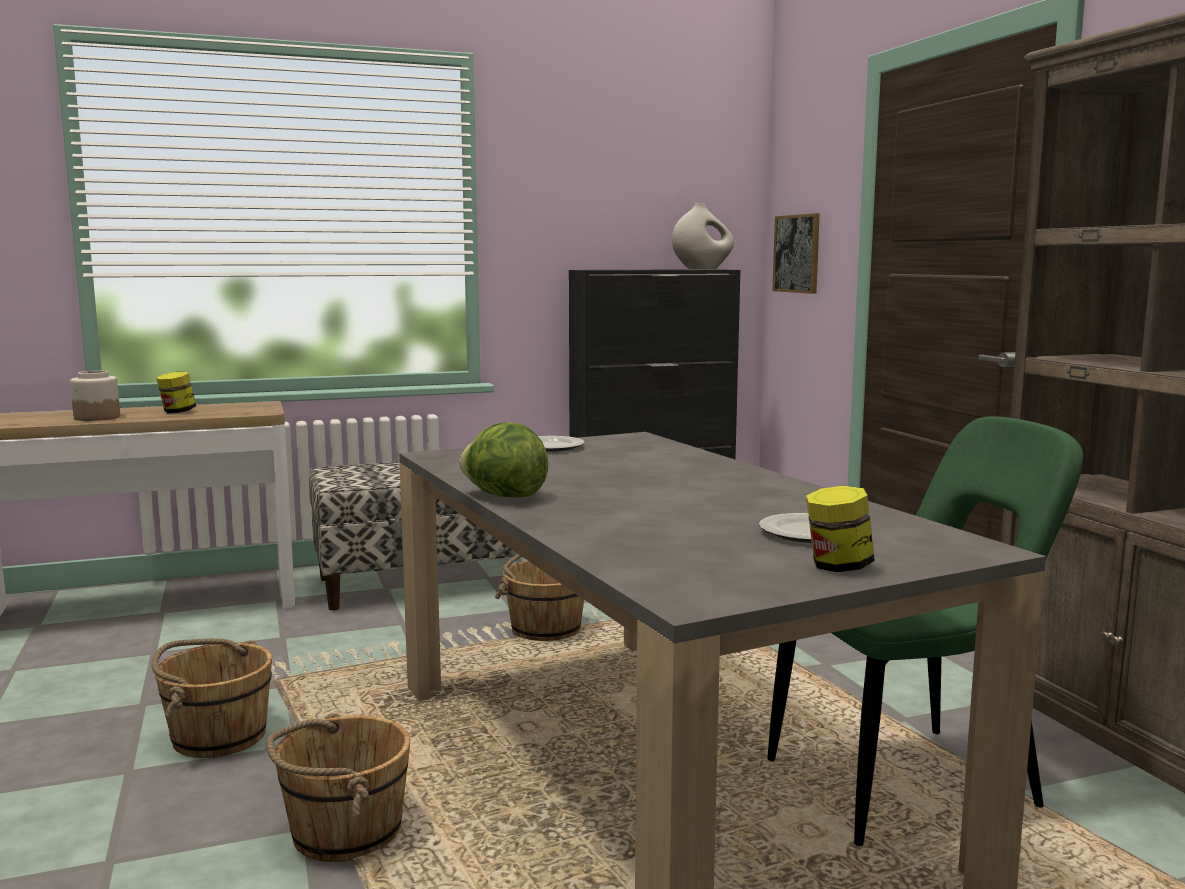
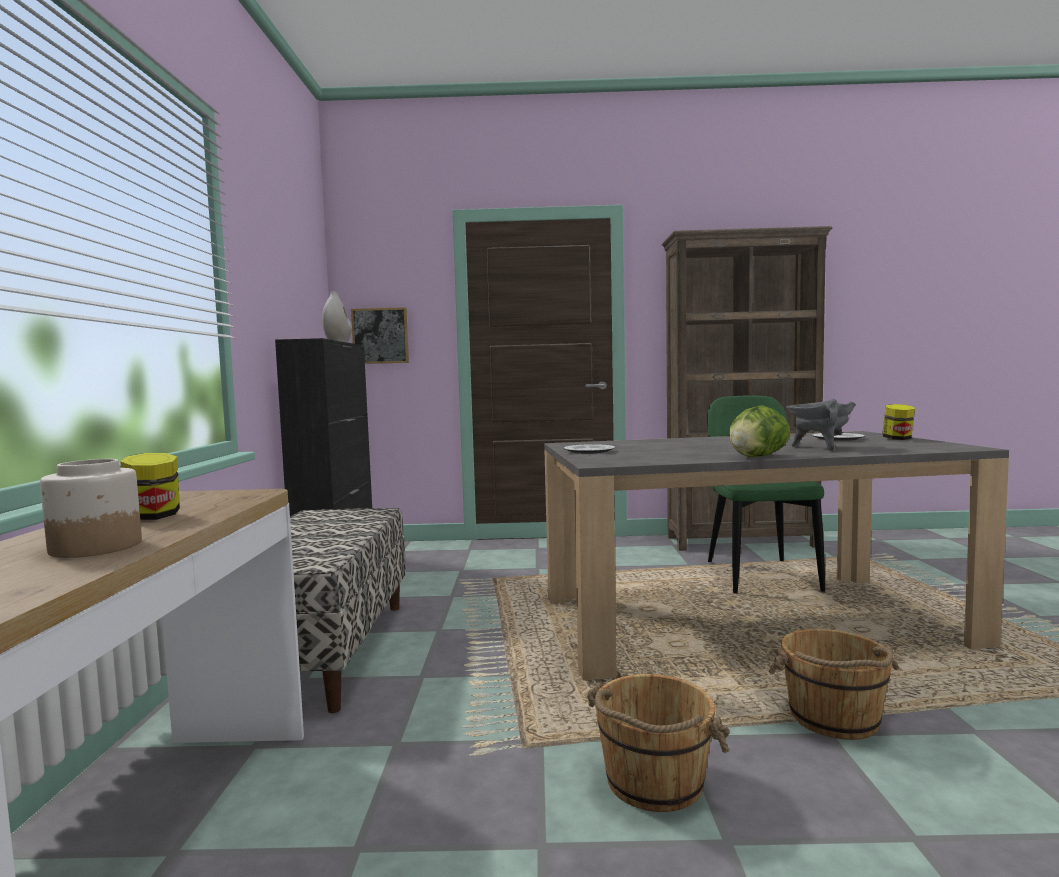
camera: 70 degrees left, 5 degrees down
(545, 629) = (494, 623): brown bucket -> none
(638, 521) = (819, 448): none -> grey cooking pot

